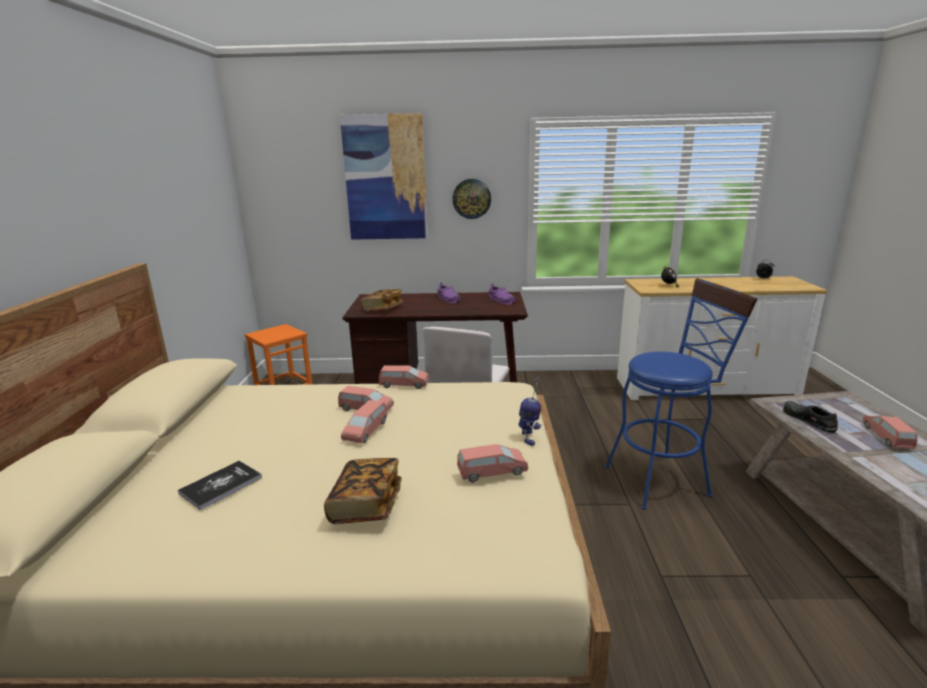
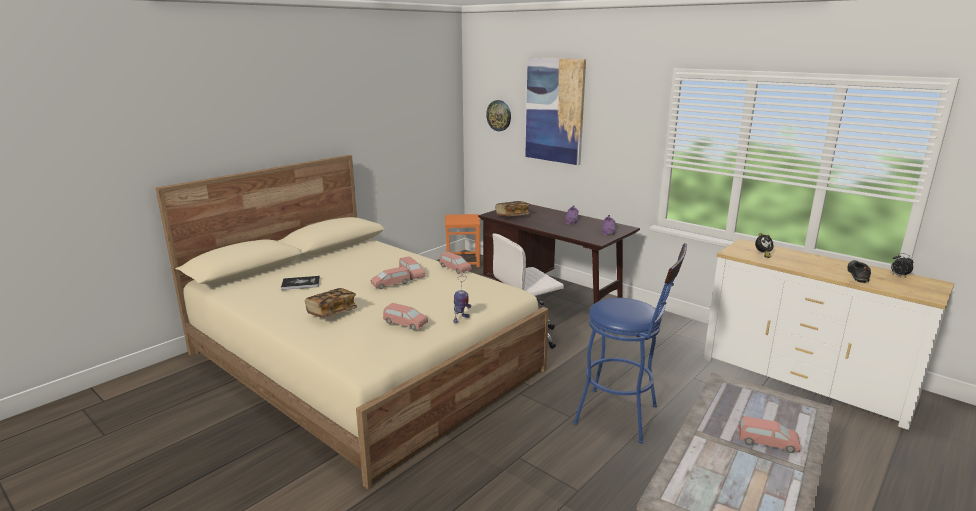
camera: 40 degrees right, 0 degrees up
(471, 198) = (617, 136): wall clock -> wall clock (499, 115)
(808, 420) = (724, 403): black shoe -> black shoe (857, 274)
(887, 437) = (767, 442): pink toy car -> pink toy car turned 60 degrees clockwise

